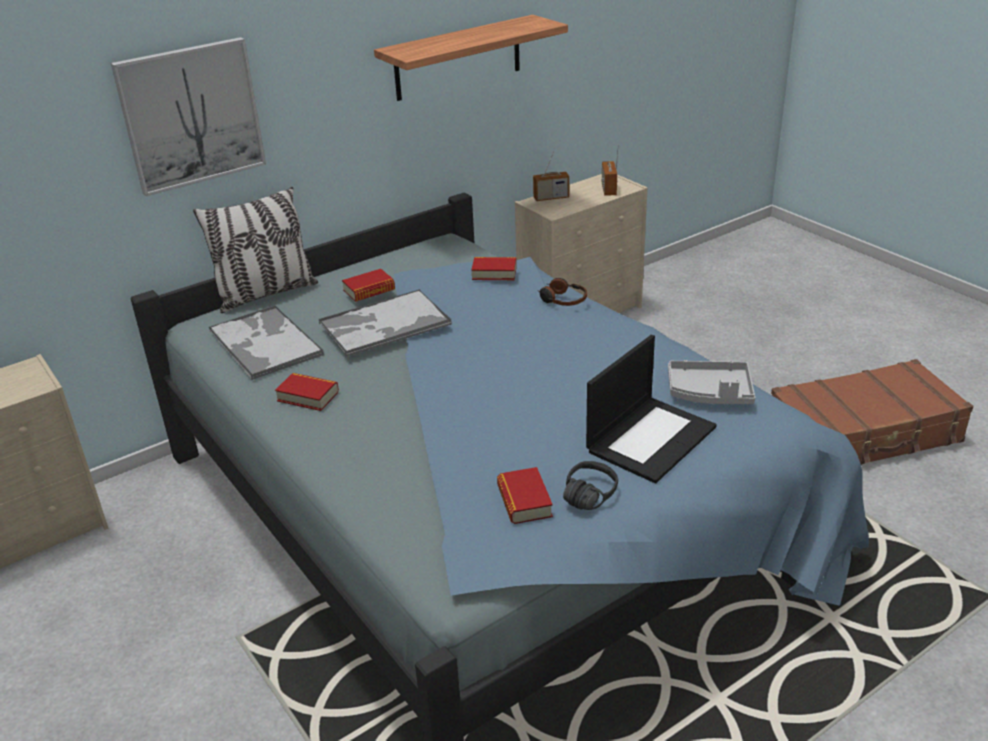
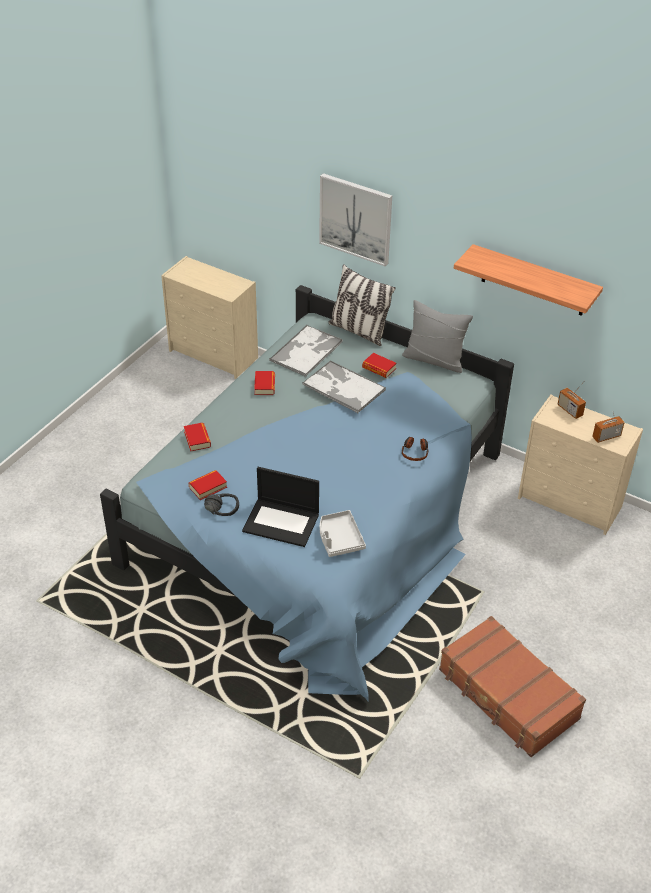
camera: 65 degrees right, 10 degrees up
(383, 255) = (434, 360): none -> grey pillow
(494, 273) = (432, 413): book -> book (197, 439)

